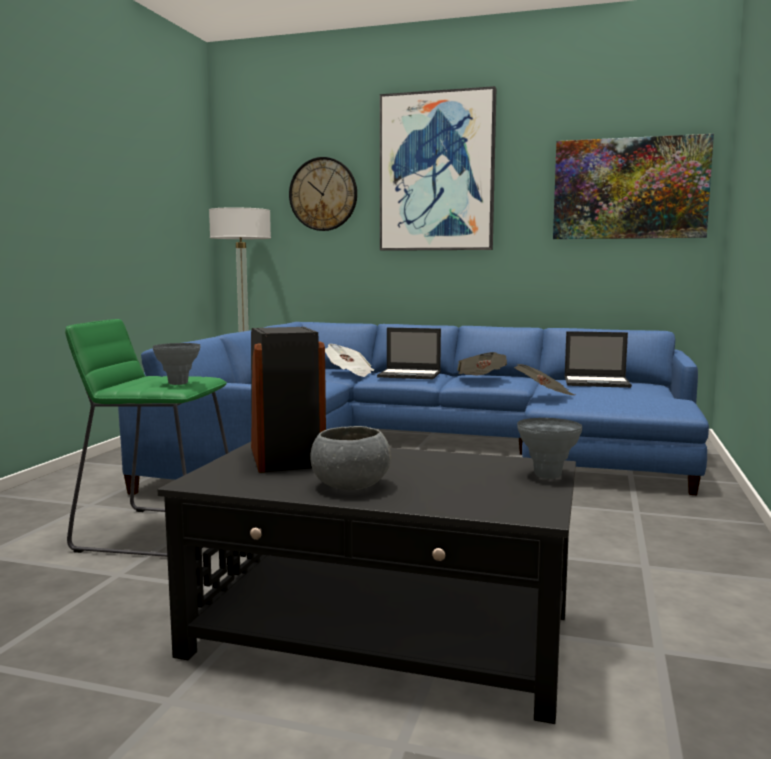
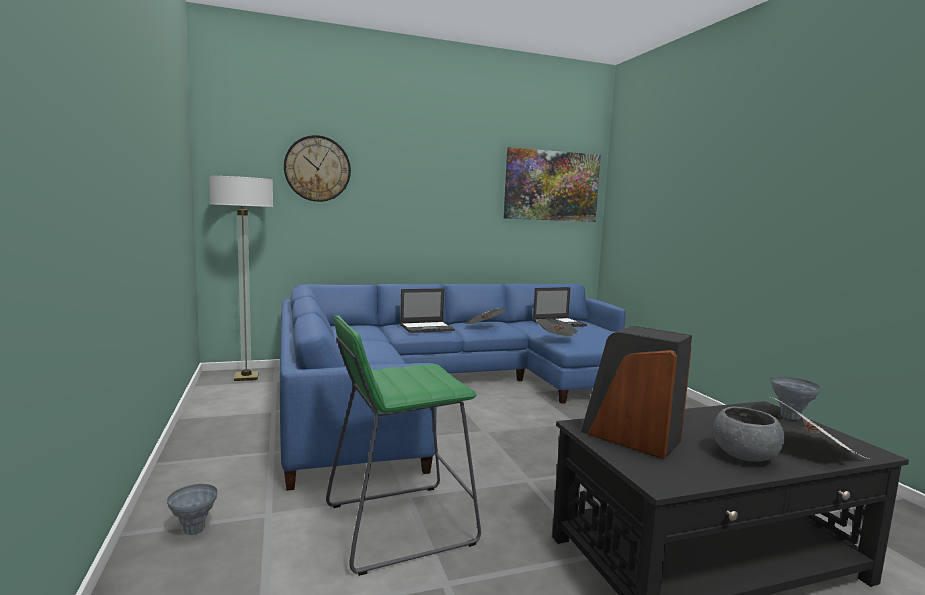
camera: 35 degrees left, 0 degrees up
(178, 383) = (437, 378): grey vase -> grey vase (194, 530)
(349, 373) = (376, 330): newspaper -> newspaper (813, 449)
(437, 172) = (419, 160): picture -> none

